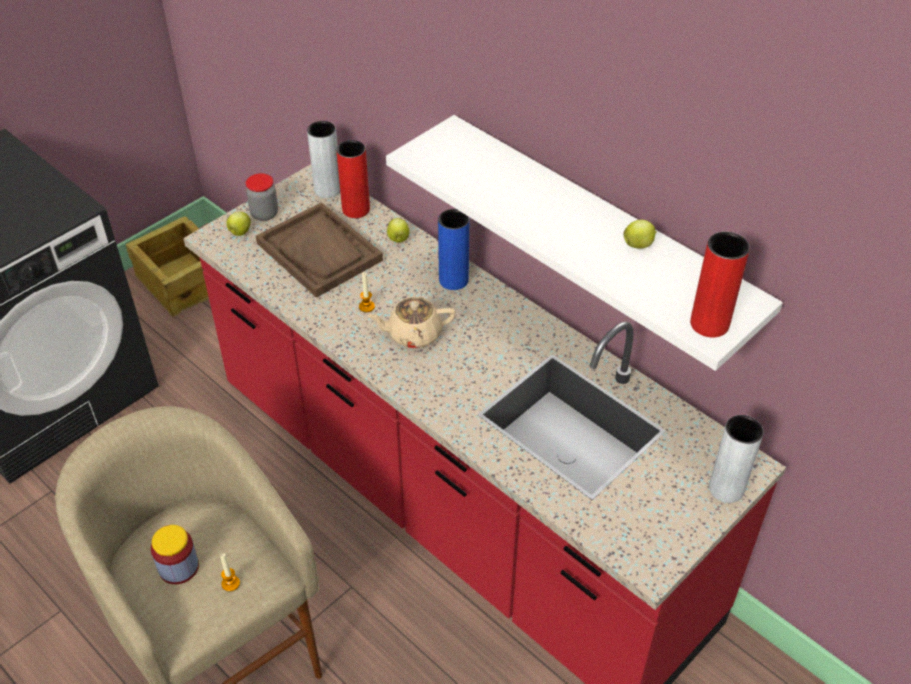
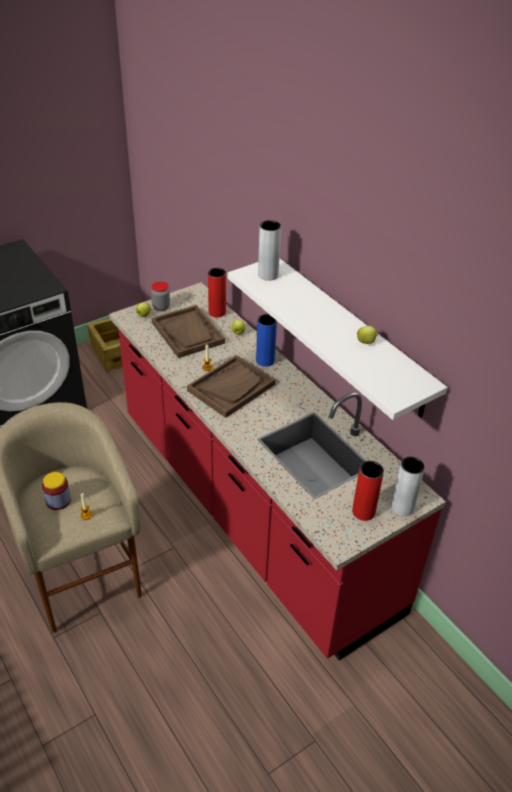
camera: 10 degrees right, 5 degrees down
(327, 190) = (203, 299): grey vase -> grey vase (268, 275)
(413, 334) = (231, 387): beige teapot -> brown tray
(709, 324) = (396, 392): red vase -> red vase (363, 512)

